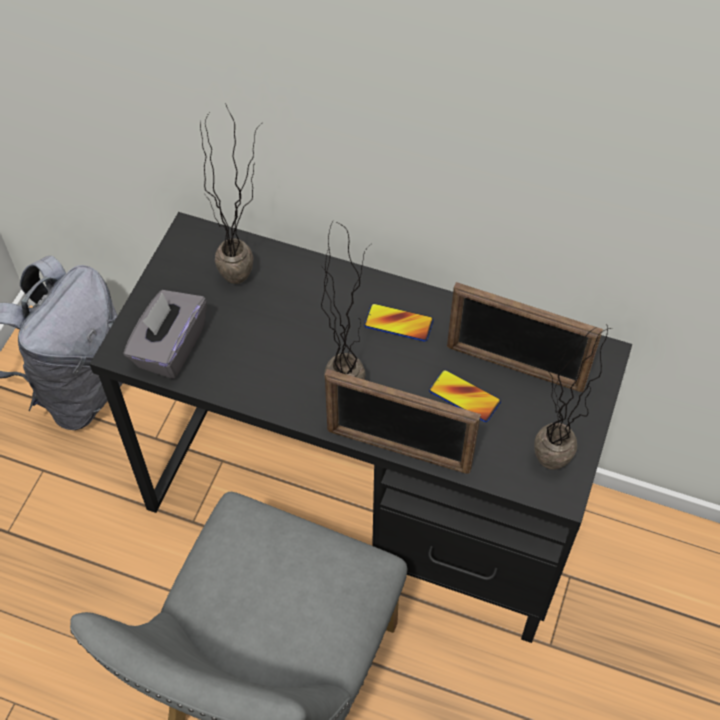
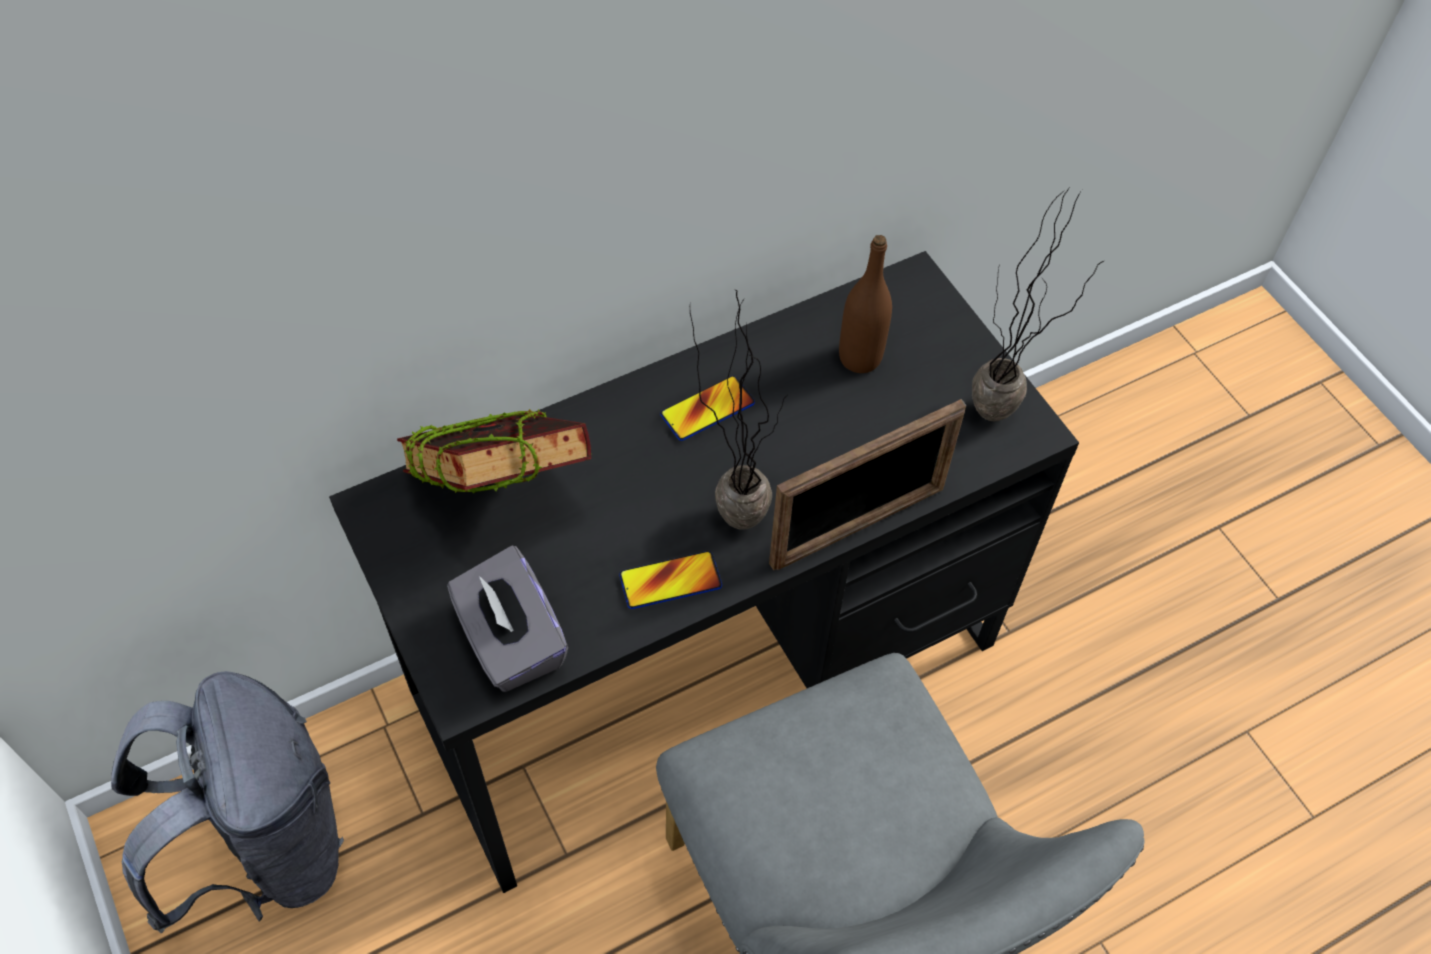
camera: 50 degrees left, 0 degrees up
(248, 277) = (500, 496): potted plant -> book
(464, 396) = (852, 423): phone -> phone (670, 581)
(514, 367) = (860, 357): picture frame -> brown bottle

